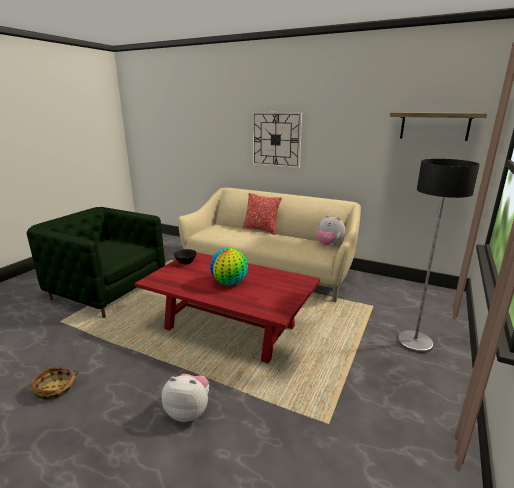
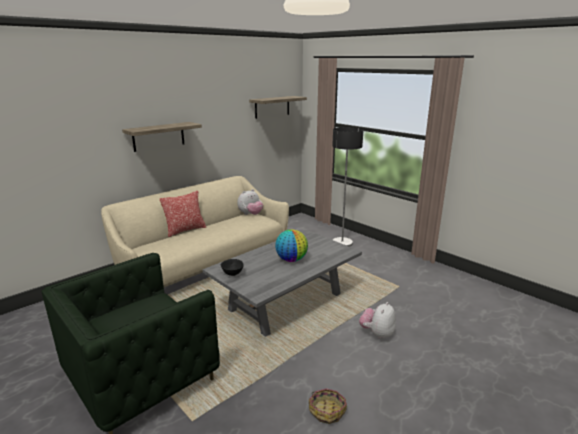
camera: 70 degrees left, 0 degrees up
(230, 327) = (285, 301): red coffee table -> grey coffee table
(276, 139) = (158, 136): wall clock -> shelf

